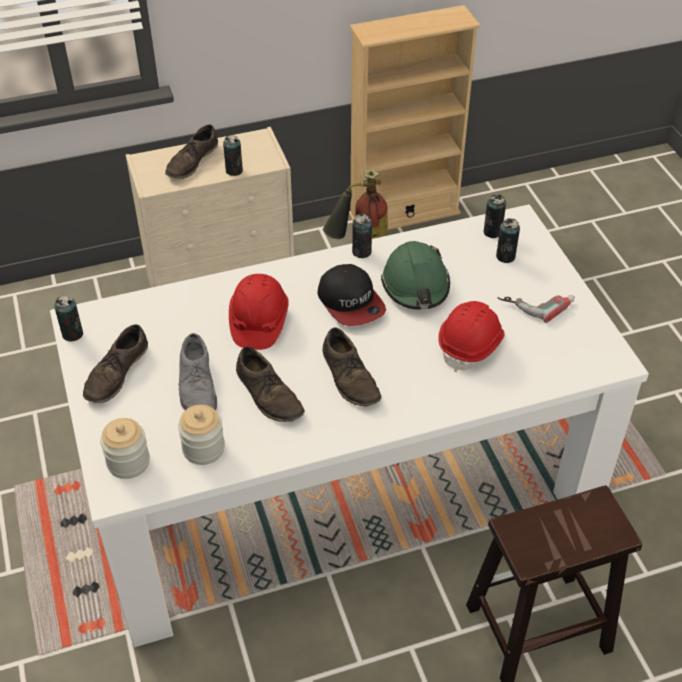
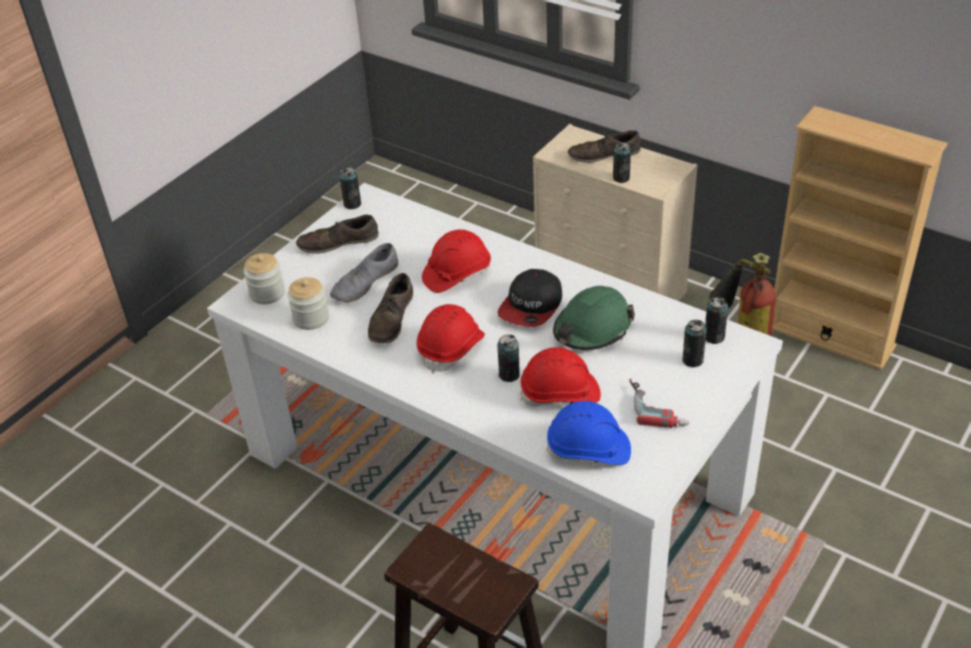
camera: 55 degrees right, 5 degrees down
(350, 377) = (452, 348): brown shoe -> red hard hat
(361, 252) = (594, 281): can -> can (509, 375)
(547, 365) = (589, 450): none -> blue hard hat

